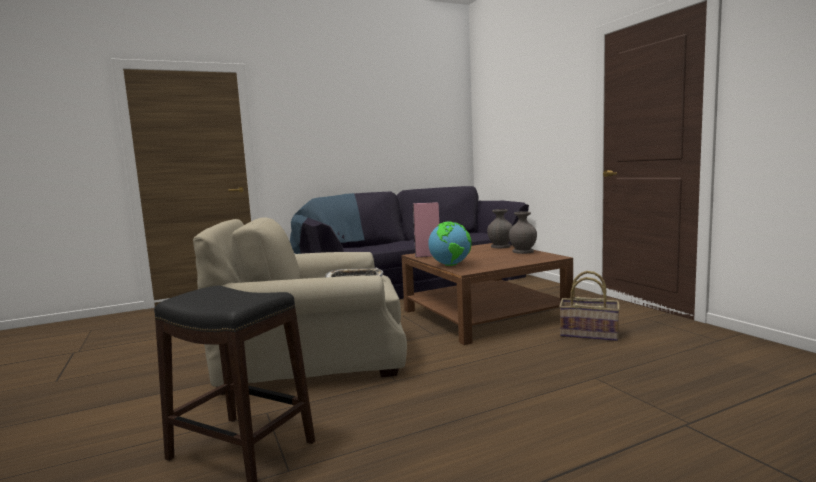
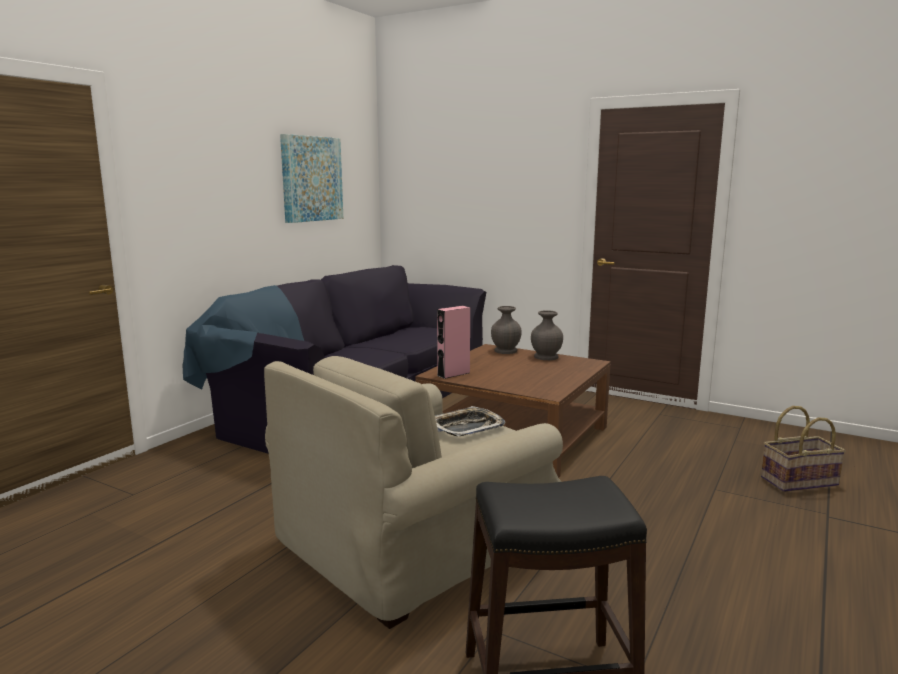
camera: 35 degrees left, 5 degrees up
(403, 124) = (311, 179): none -> picture
(450, 265) = (514, 387): globe -> none
(589, 334) = (642, 441): basket -> basket (798, 481)

